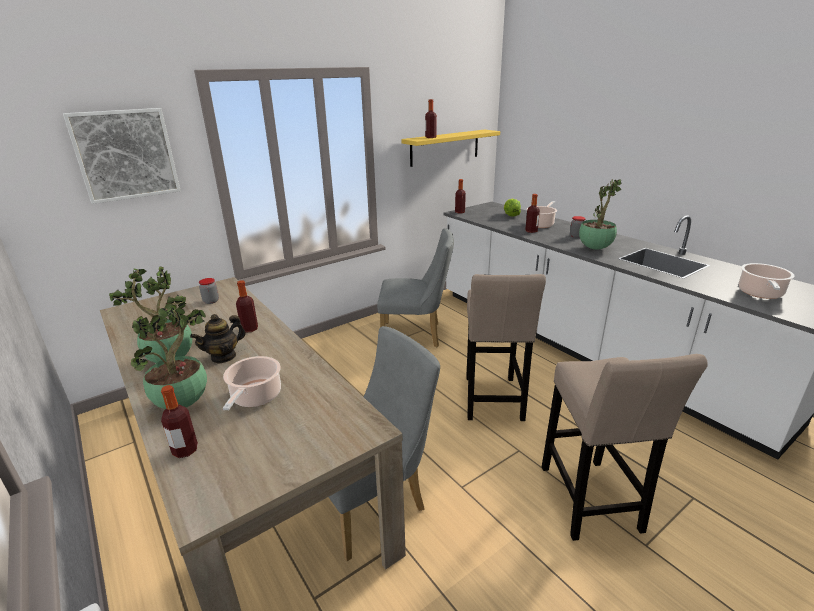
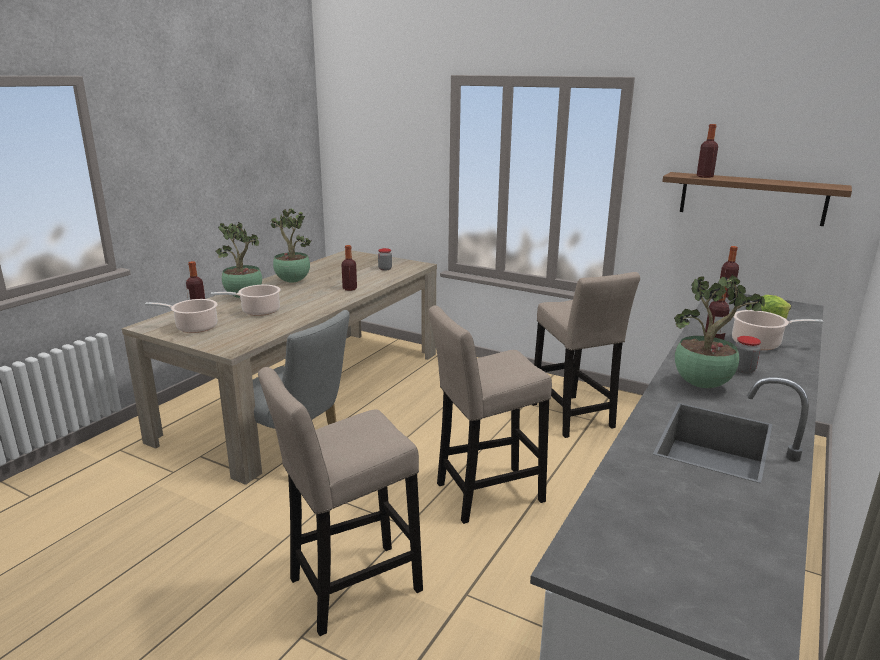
camera: 65 degrees right, 5 degrees down
(126, 155) = (392, 138): picture -> none
(224, 356) = (305, 292): teapot -> none
(416, 335) = (573, 418): grey chair -> beige stool
(445, 147) = (752, 198): yellow shelf -> brown shelf
(760, 294) = (658, 523): cooking pot -> cooking pot (194, 327)

